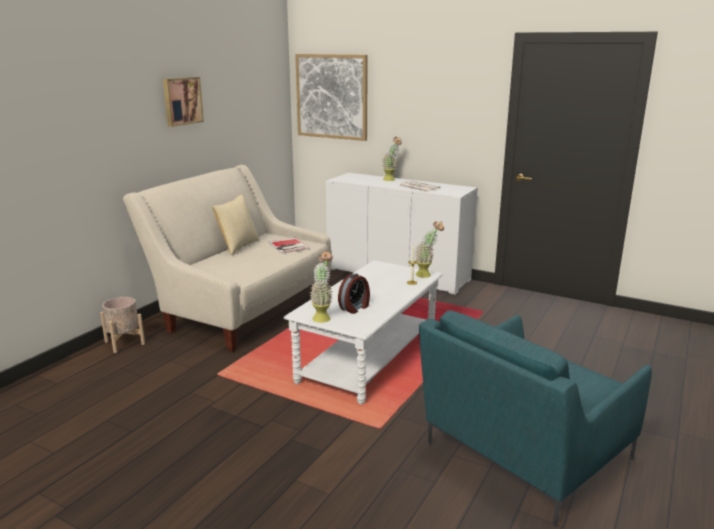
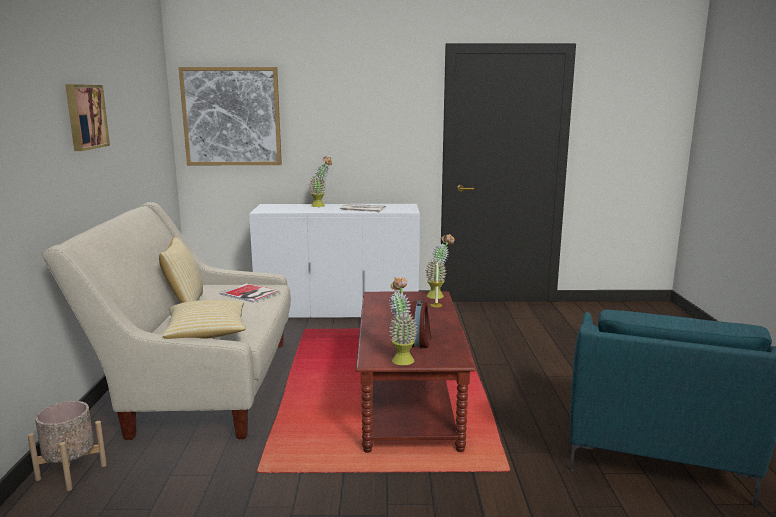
camera: 30 degrees left, 5 degrees down
(224, 270) = (207, 333): none -> pillow
(369, 356) = (409, 400): white coffee table -> brown coffee table

